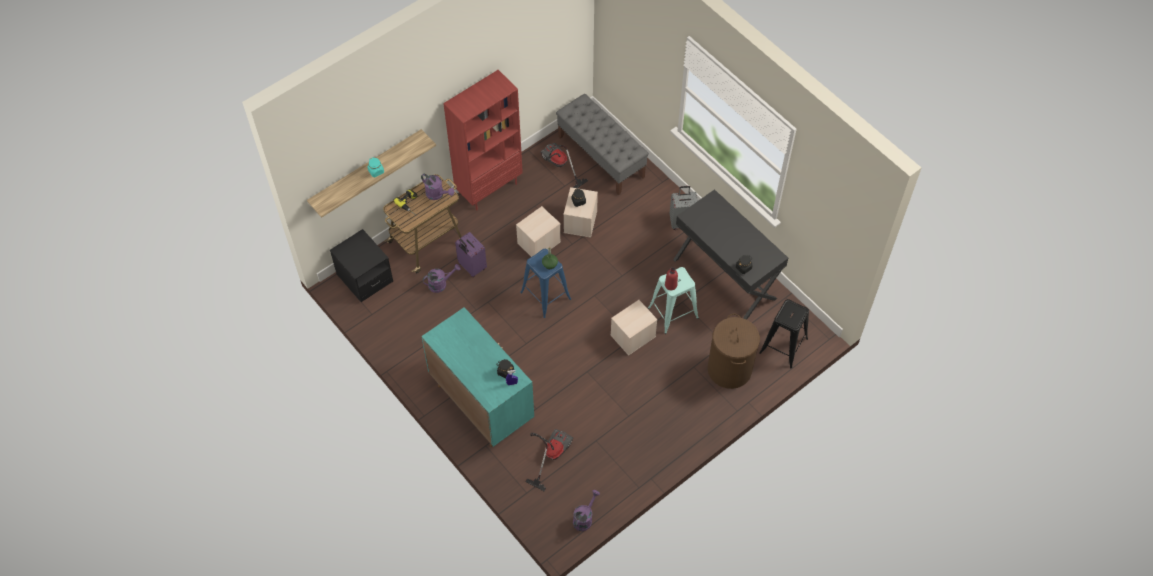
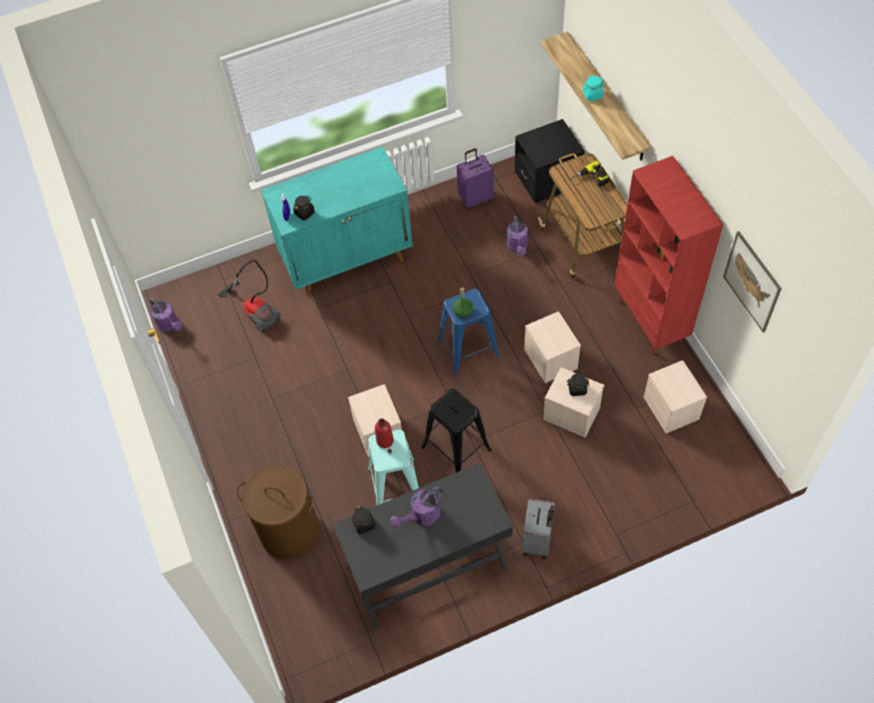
camera: 110 degrees right, 0 degrees up
(437, 194) = (598, 208): purple watering can -> purple watering can (421, 517)
(471, 267) = (533, 281): purple suitcase -> purple suitcase (475, 198)
(529, 60) = (752, 282): none -> picture
(558, 166) = (672, 408): vacuum cleaner -> beige storage box
(601, 157) = (677, 465): grey bench -> none
(783, 346) = (298, 612): black stool -> black stool (456, 448)

